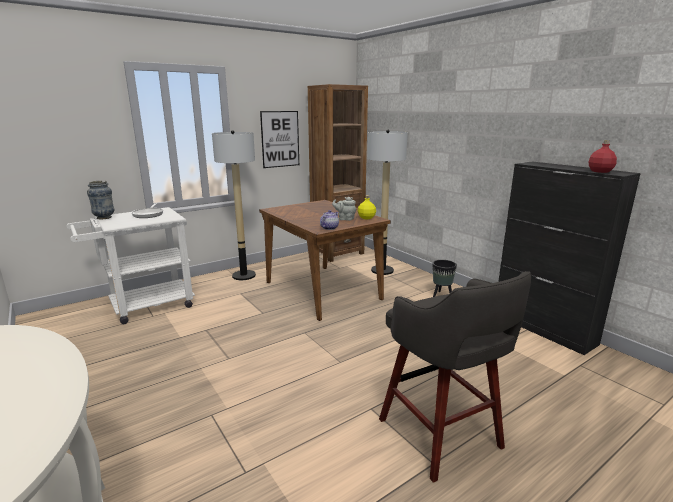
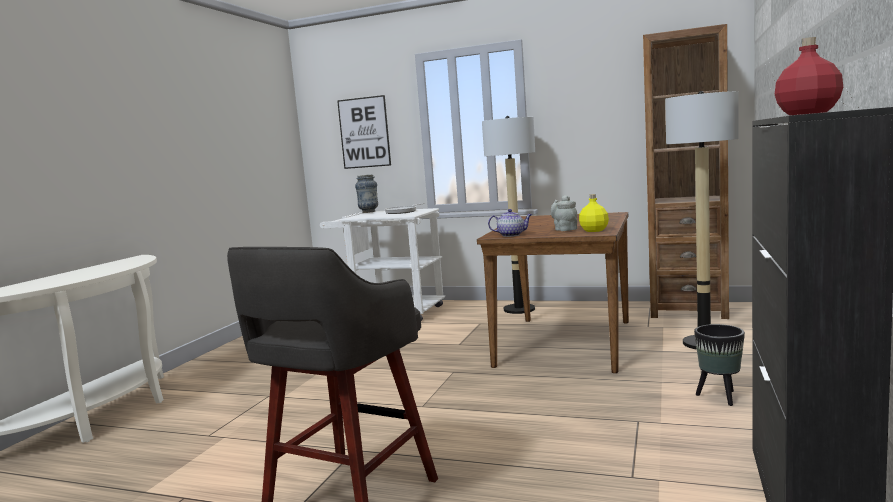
camera: 55 degrees right, 10 degrees down
(280, 139) = (601, 125): picture -> picture (364, 132)

